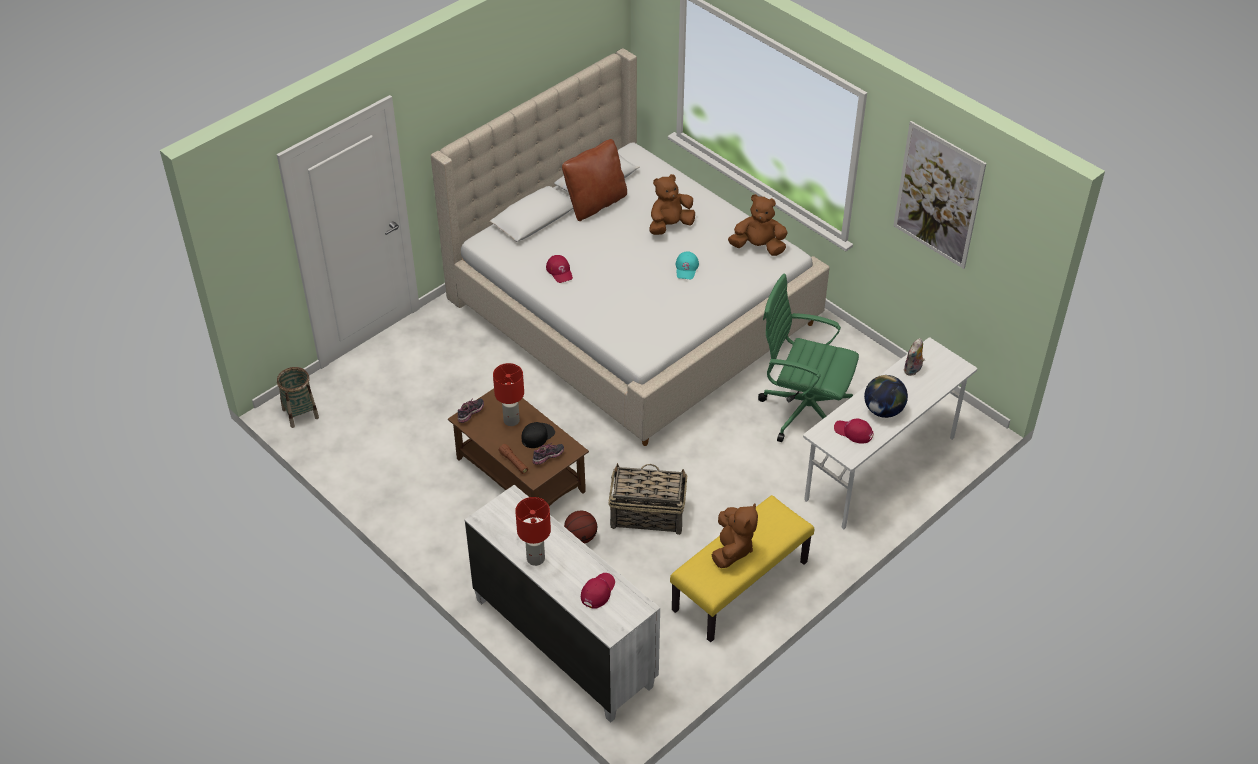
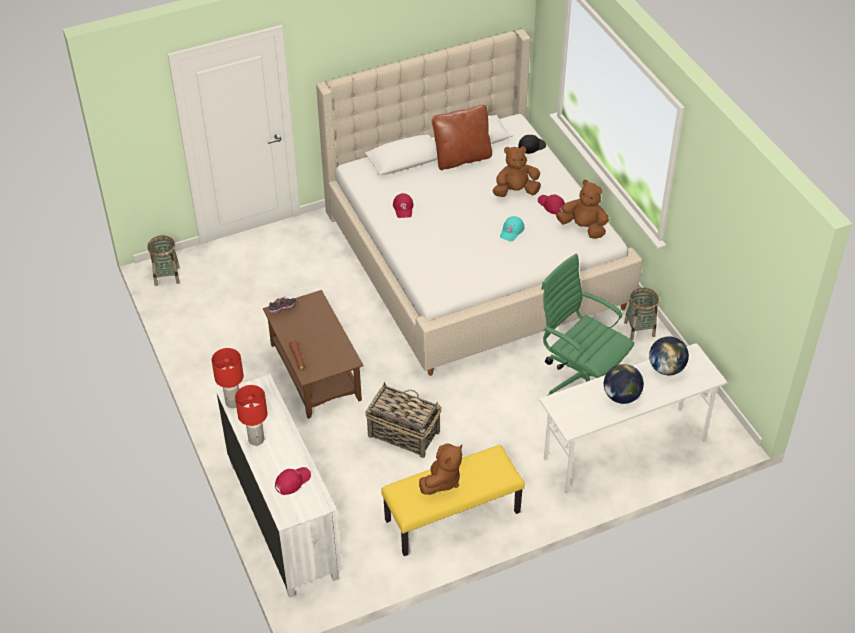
camera: 20 degrees right, 0 degrees up
(511, 420) = (313, 323): red table lamp -> red table lamp (233, 402)
(537, 435) = (327, 341): black cap -> black cap (531, 146)
(548, 458) = (327, 362): shoe -> none
(581, 537) = (339, 437): basketball -> none
(836, 341) = (639, 329): none -> basket
(853, 432) = (585, 408): red cap -> red cap (551, 205)
(913, 370) = (666, 368): plush toy -> globe
(938, 195) = (725, 215): picture -> none

